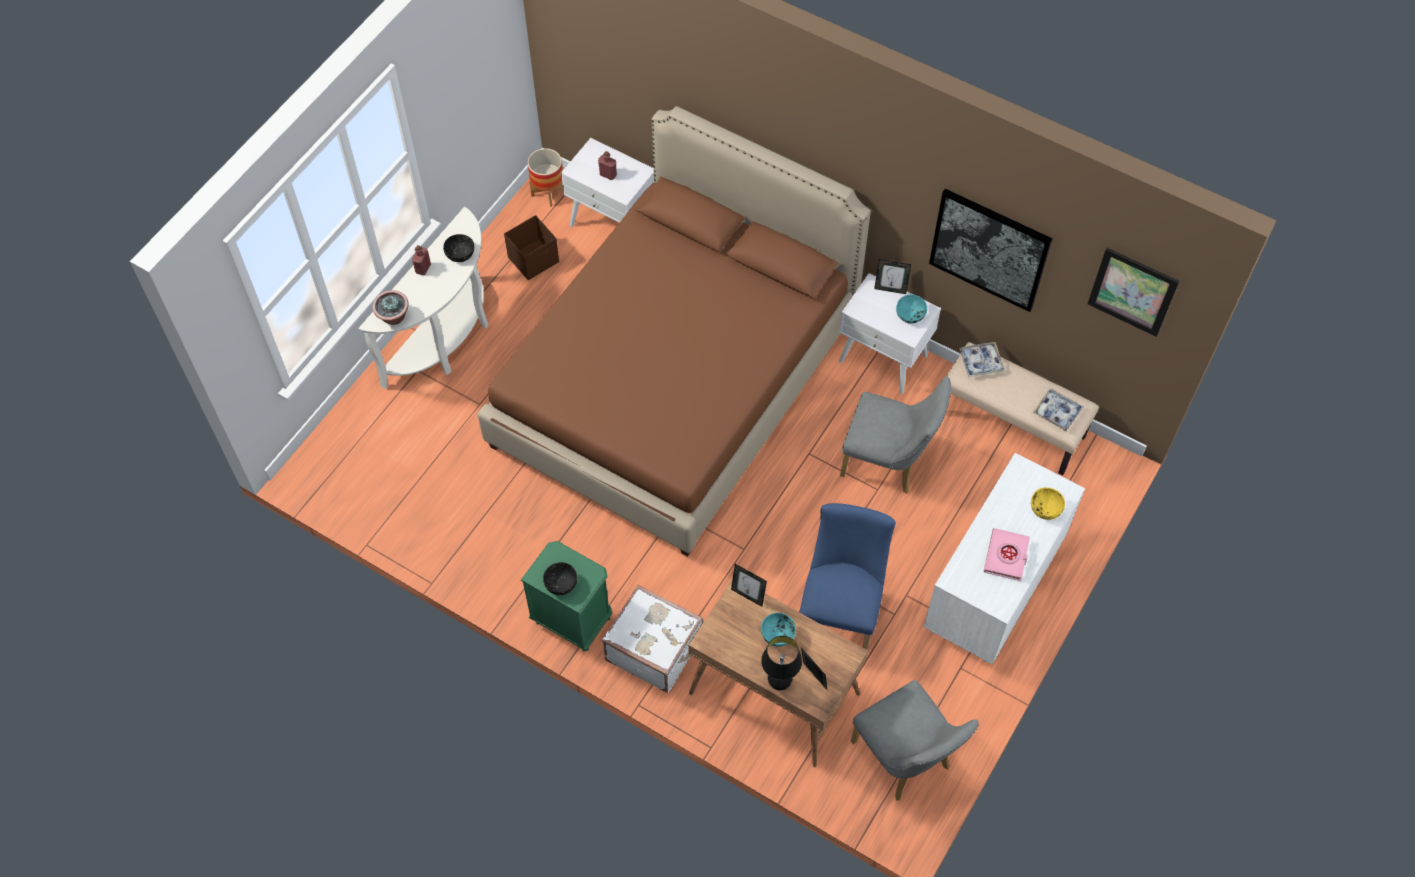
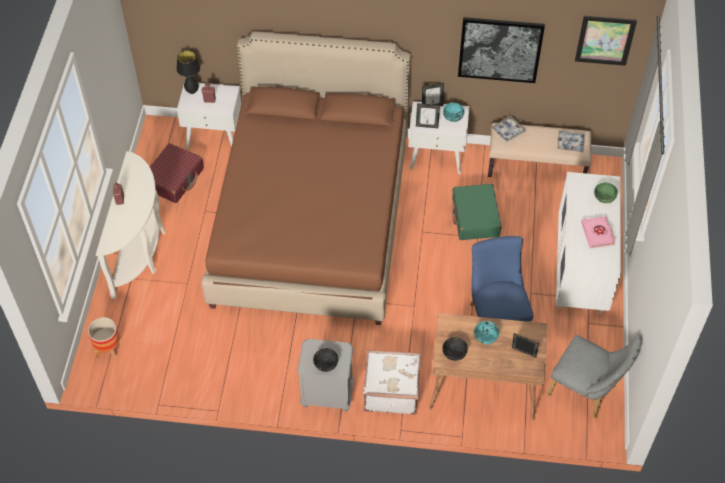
camera: 25 degrees left, 5 degrees down
(393, 317) = (117, 238): potted plant -> none
(460, 254) = (141, 181): black bowl -> black bowl (454, 353)
(534, 260) = (174, 179): brown storage box -> red suitcase
(548, 193) = (160, 133): planter -> planter (109, 350)
(572, 620) = (327, 395): green nightstand -> grey nightstand
(748, 595) = (453, 321): picture frame -> picture frame (427, 126)
(779, 683) = (504, 366): black table lamp -> black table lamp (192, 91)
(889, 462) = (475, 218): grey chair -> green suitcase
(1045, 508) = (604, 197): yellow bowl -> green bowl

